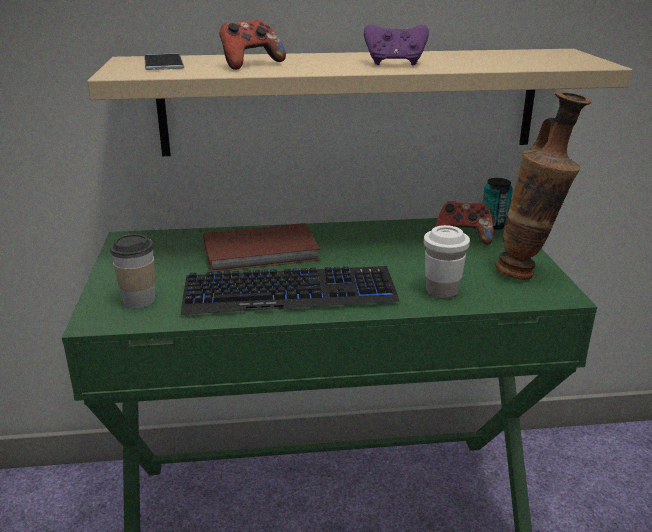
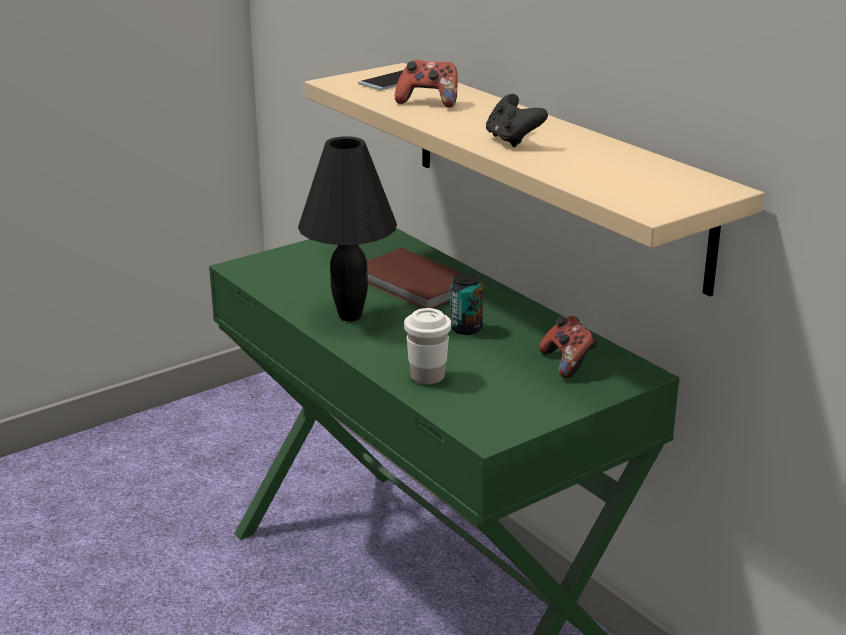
camera: 60 degrees right, 0 degrees up
(139, 300) = (281, 269): cup -> none
(290, 293) = (351, 316): keyboard -> black table lamp
(395, 63) = (512, 140): purple game controller -> black game controller
(494, 225) = (630, 373): can -> can (466, 328)
(527, 275) = (516, 411): vase -> none

